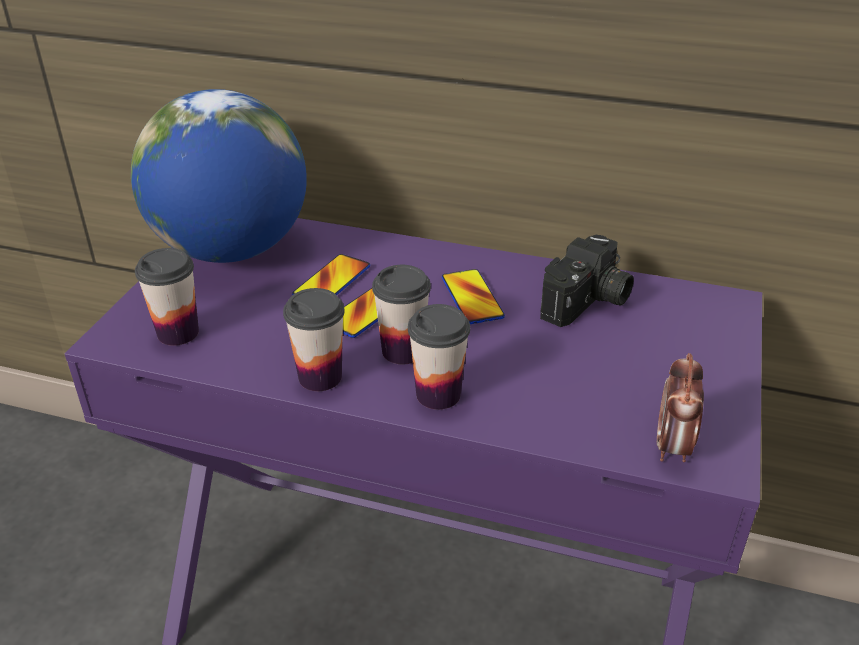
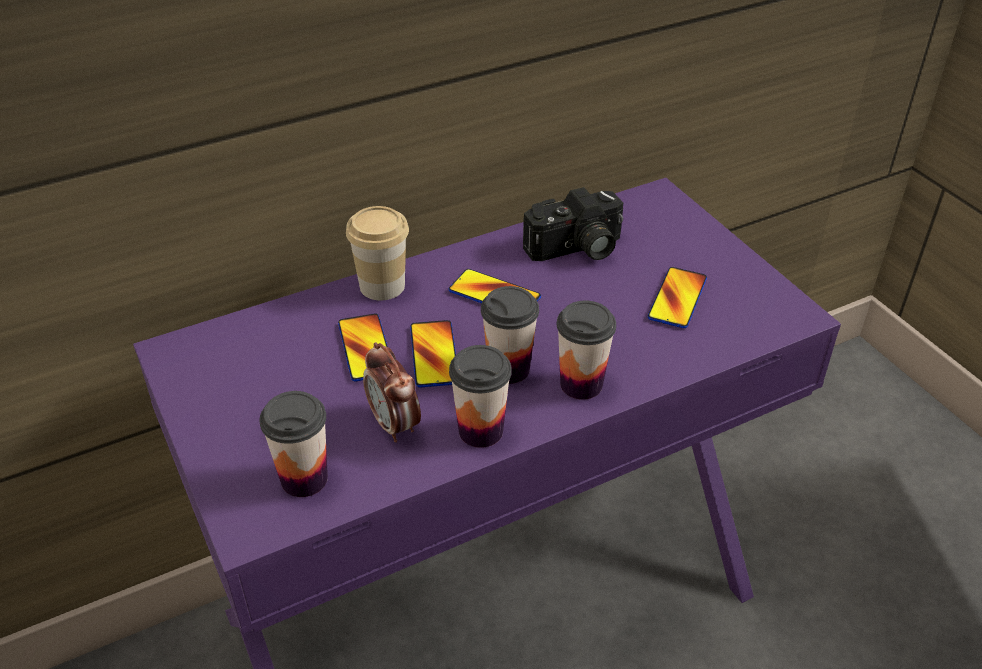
camera: 45 degrees left, 5 degrees up
(232, 249) = (226, 376): globe -> none
(404, 250) = (382, 286): none -> cup
(587, 302) = (576, 249): camera -> camera turned 75 degrees clockwise
(619, 385) = (677, 299): none -> phone
(672, 447) = (759, 320): alarm clock -> alarm clock (394, 425)

